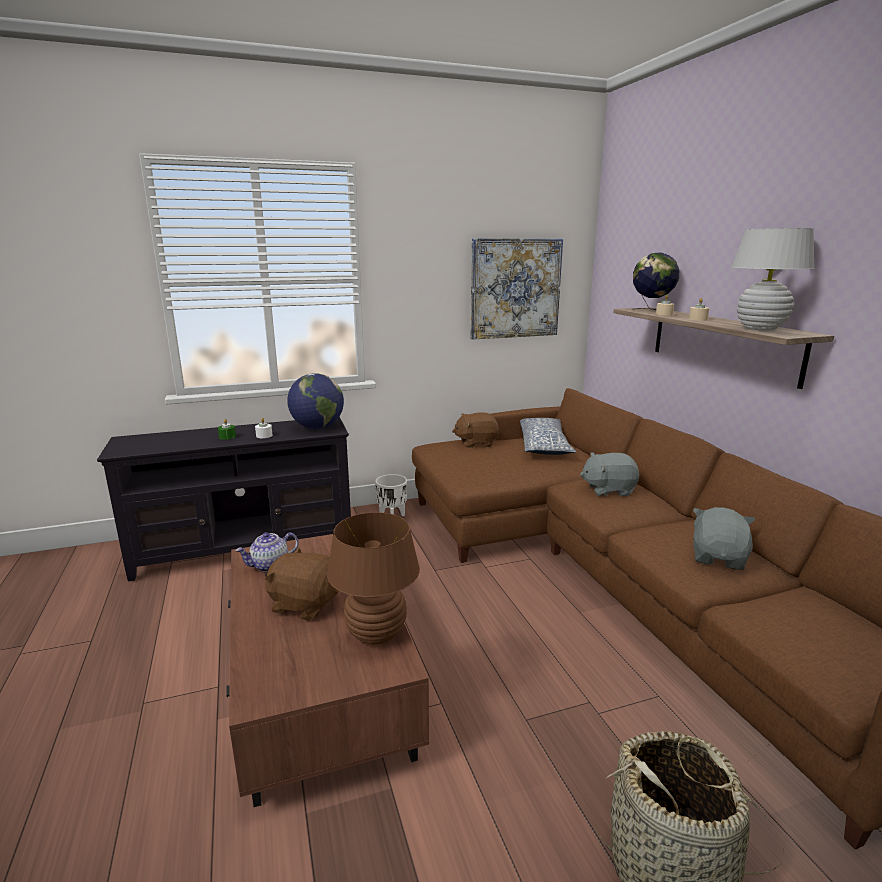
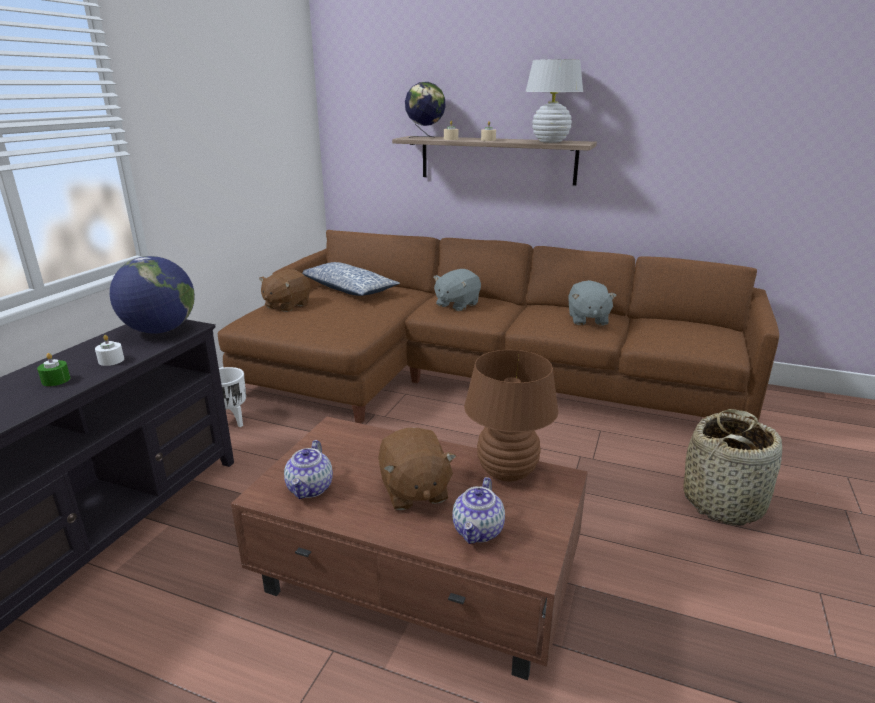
camera: 50 degrees left, 5 degrees up
(280, 654) = (478, 531): none -> teapot
(305, 604) = (414, 491): brown plush toy -> brown plush toy turned 75 degrees counterclockwise
(515, 288) = (266, 126): picture -> none
(718, 558) = (587, 319): grey plush toy -> grey plush toy turned 150 degrees counterclockwise

